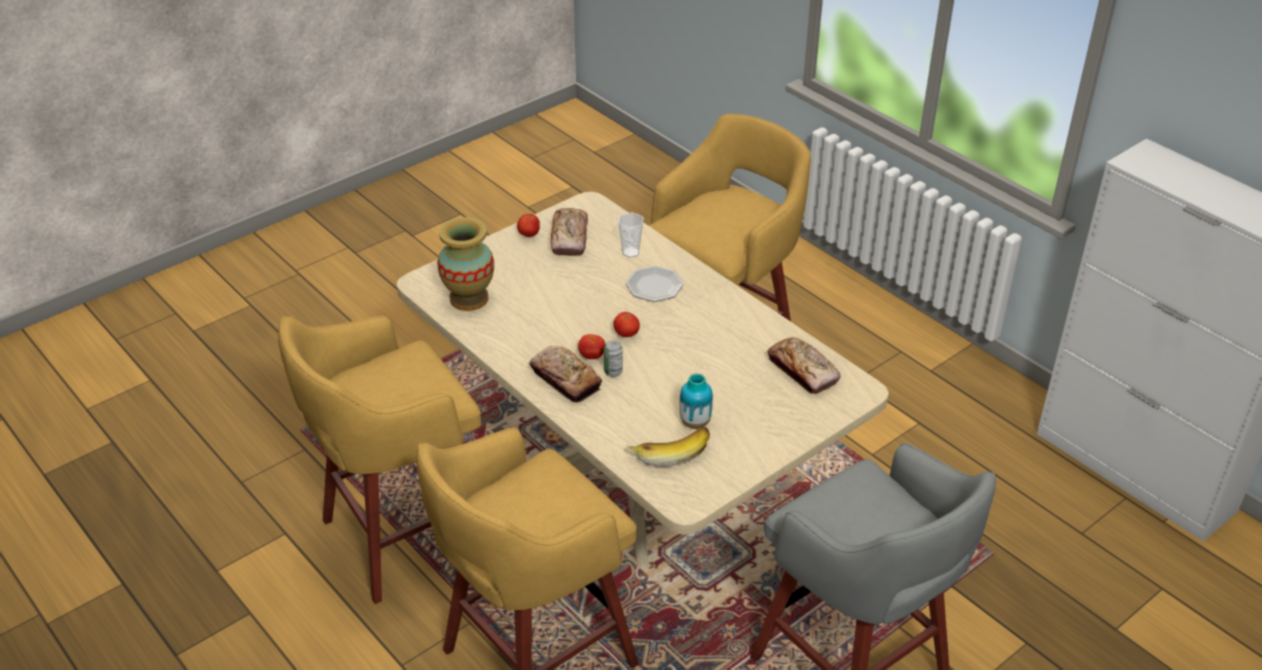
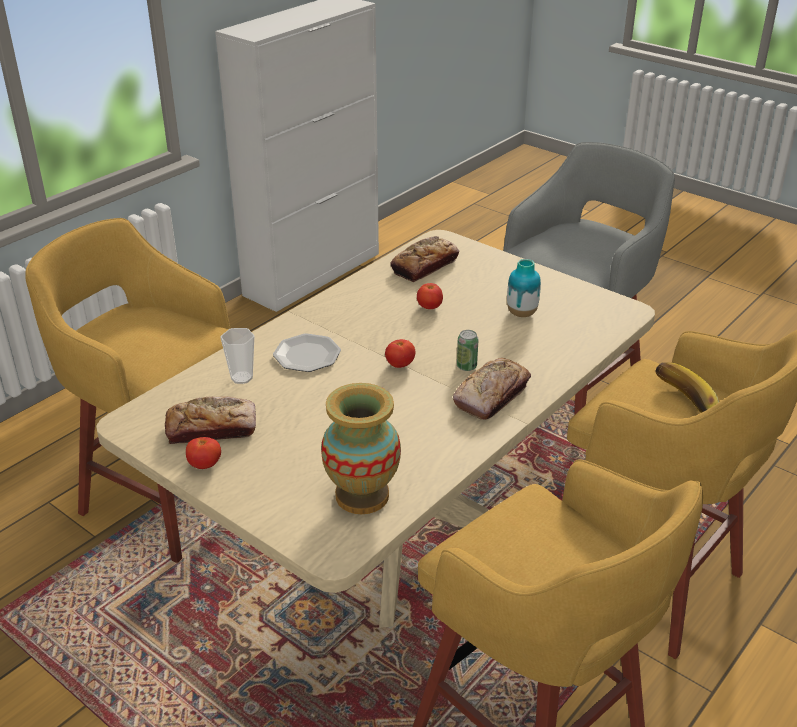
camera: 100 degrees left, 5 degrees down
(592, 356) = (445, 383): tomato -> tomato (429, 307)
(669, 451) = (568, 323): banana -> banana (683, 403)

